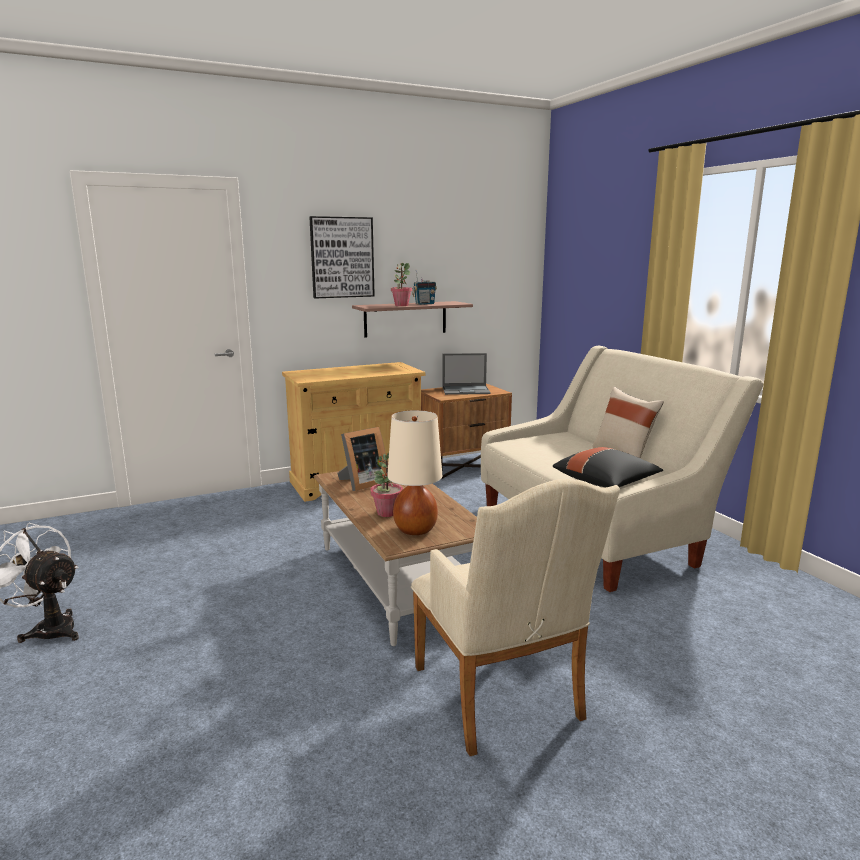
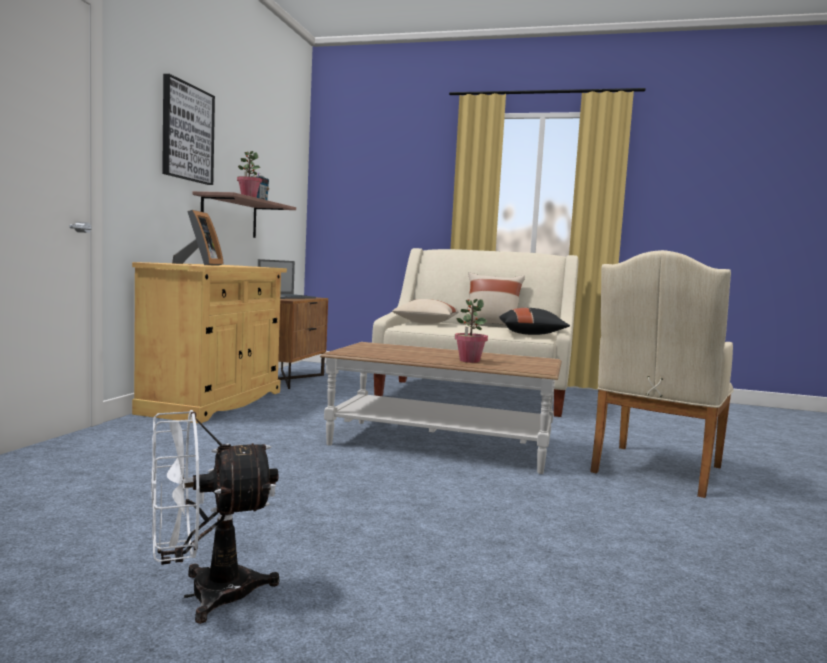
camera: 50 degrees left, 10 degrees down
(362, 483) = (385, 352): picture frame -> picture frame (200, 264)
(415, 529) = (518, 364): beige table lamp -> none
(501, 699) = (654, 472): beige armchair -> beige armchair turned 105 degrees clockwise
(547, 441) = (425, 323): none -> beige pillow

